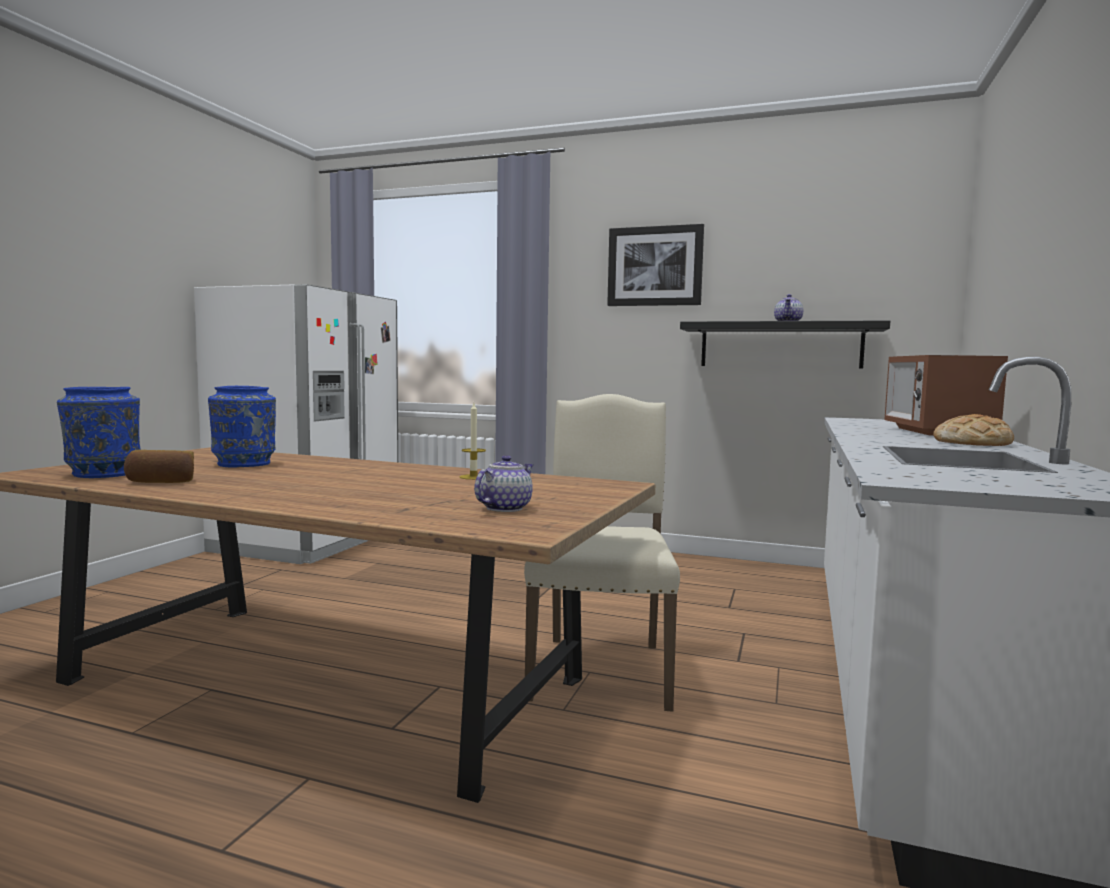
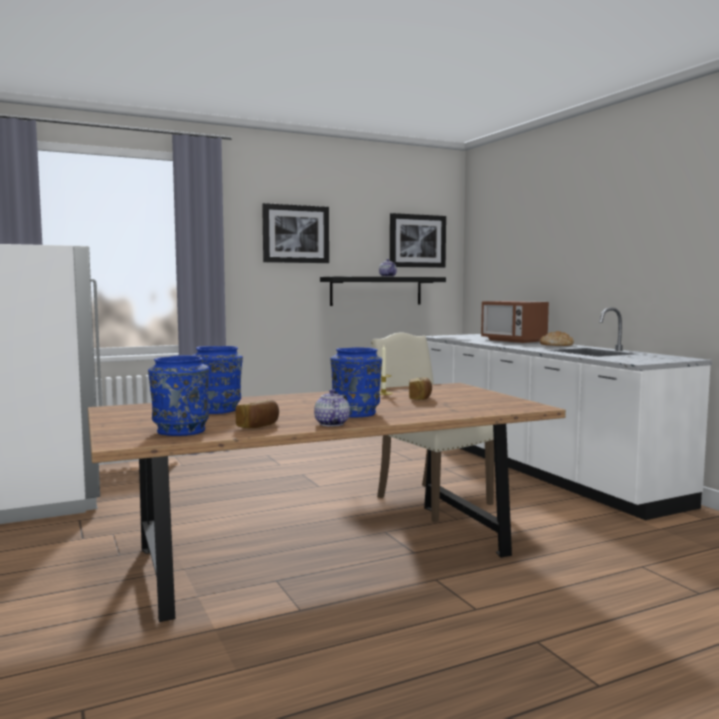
camera: 45 degrees left, 0 degrees up
(301, 489) = (356, 413): none -> blue vase
(469, 489) = (420, 398): none -> bread
(504, 508) = (480, 402): teapot -> teapot (331, 424)
(863, 264) = (417, 241): none -> picture

